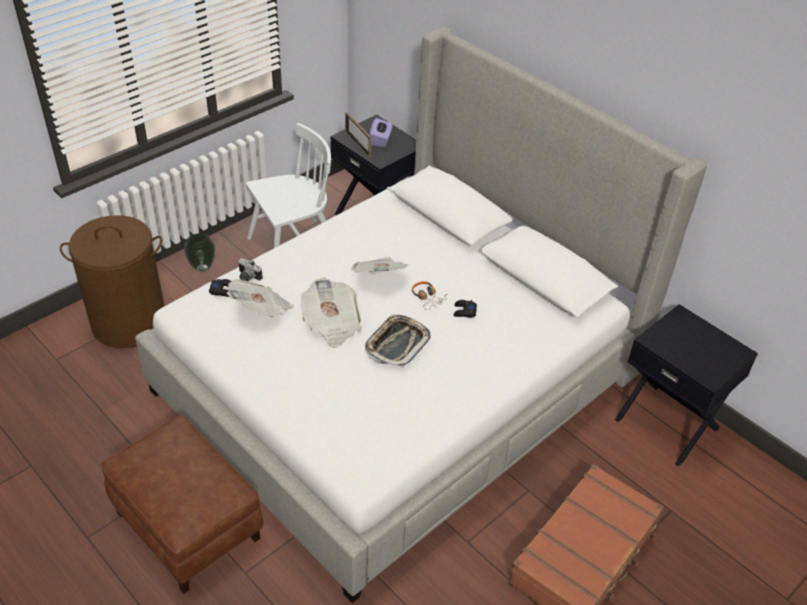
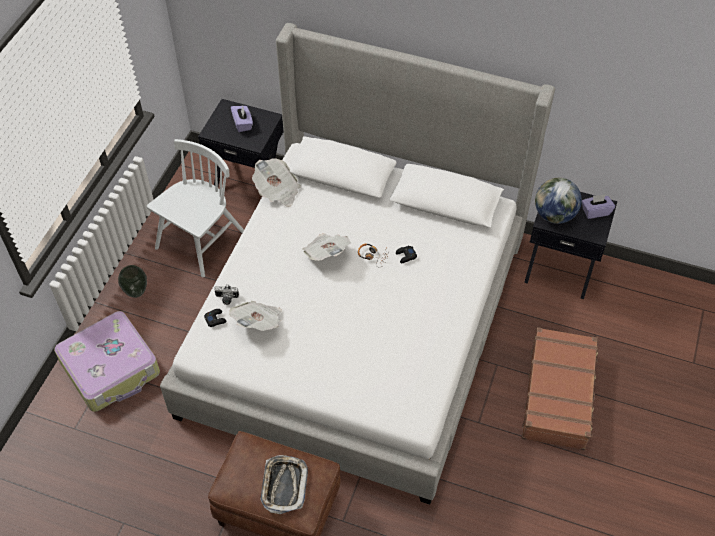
camera: 25 degrees left, 10 degrees up
(129, 322) = (111, 368): brown laundry basket -> suitcase
(332, 324) = (318, 310): newspaper -> newspaper (277, 191)
(357, 144) = (226, 135): picture frame -> none
(397, 344) = (376, 305): tray -> tray (284, 485)
(667, 338) = (554, 215): none -> globe
(722, 353) = (595, 211): none -> purple tissue box

